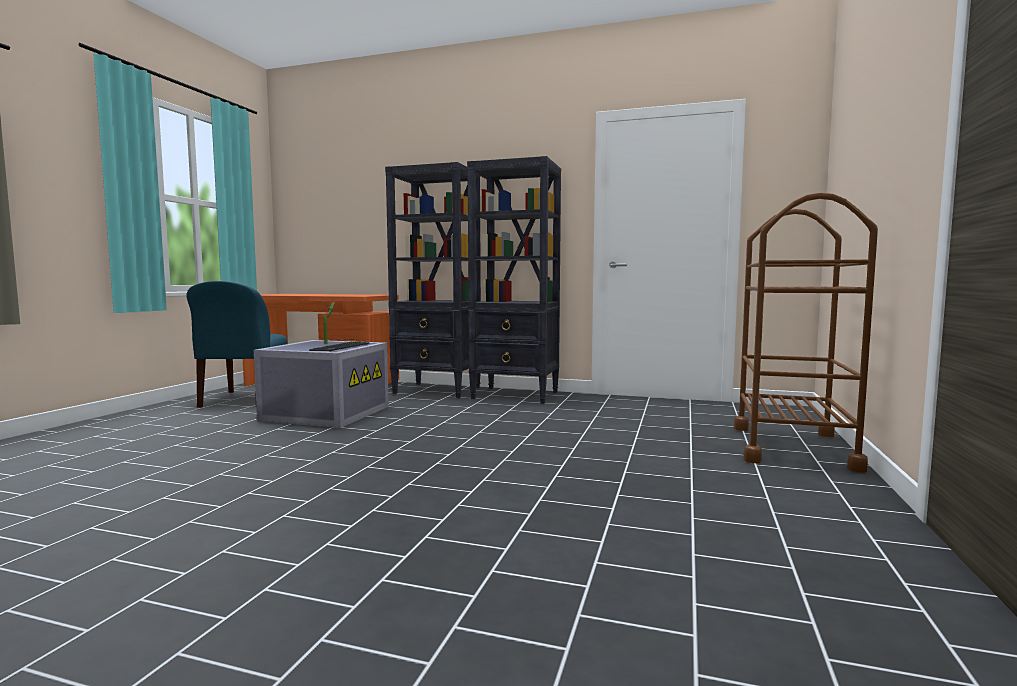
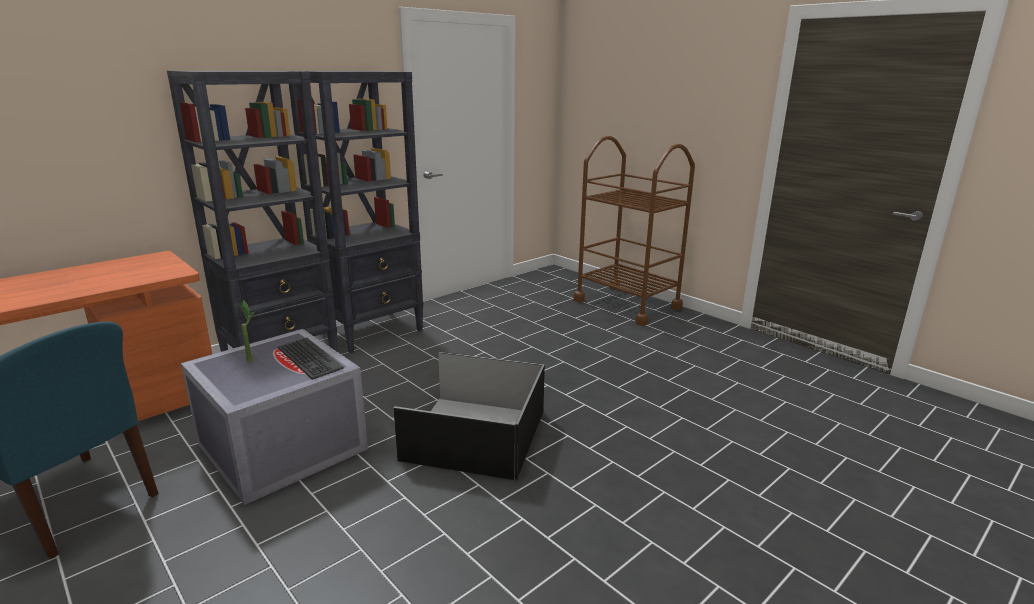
camera: 60 degrees left, 15 degrees up
(390, 446) = (475, 434): none -> black storage box

